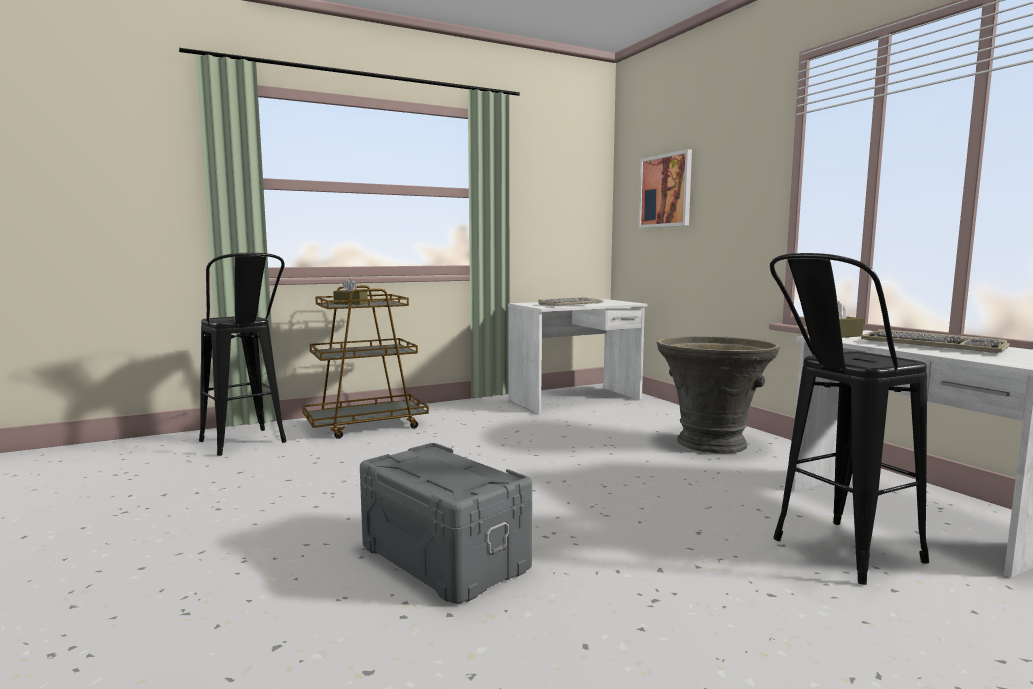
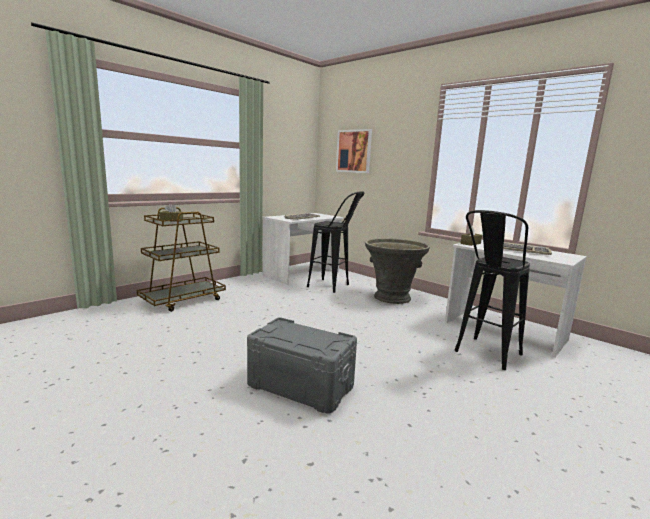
camera: 20 degrees left, 5 degrees up
(247, 445) = (107, 322): black stool -> black stool (334, 287)

